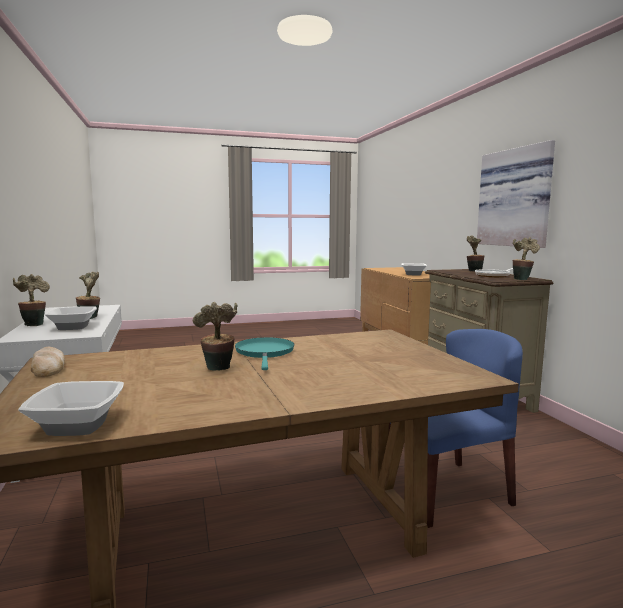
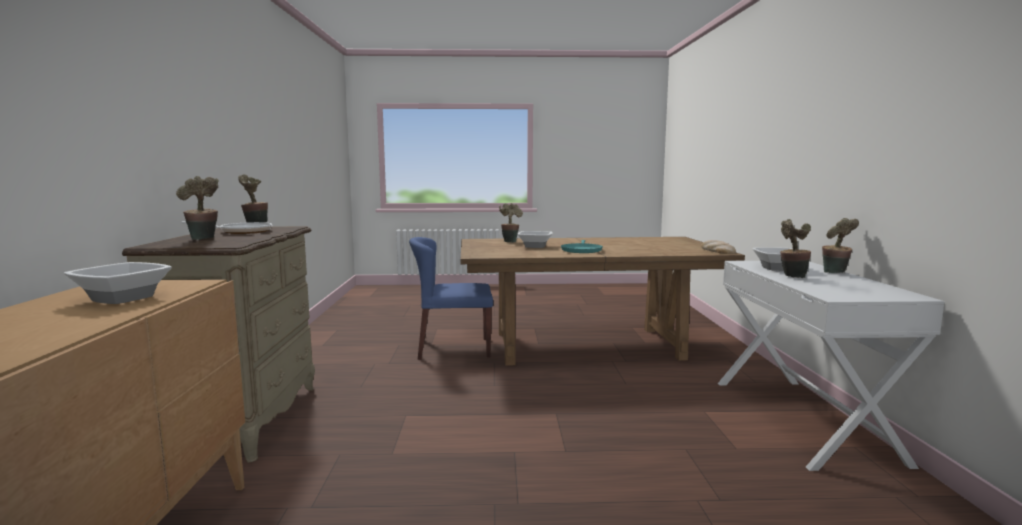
camera: 165 degrees left, 0 degrees up
(78, 425) = (655, 238): bowl -> bowl (535, 246)
(218, 370) = (609, 246): potted plant -> potted plant (510, 241)
(516, 198) = (162, 113): picture -> none

